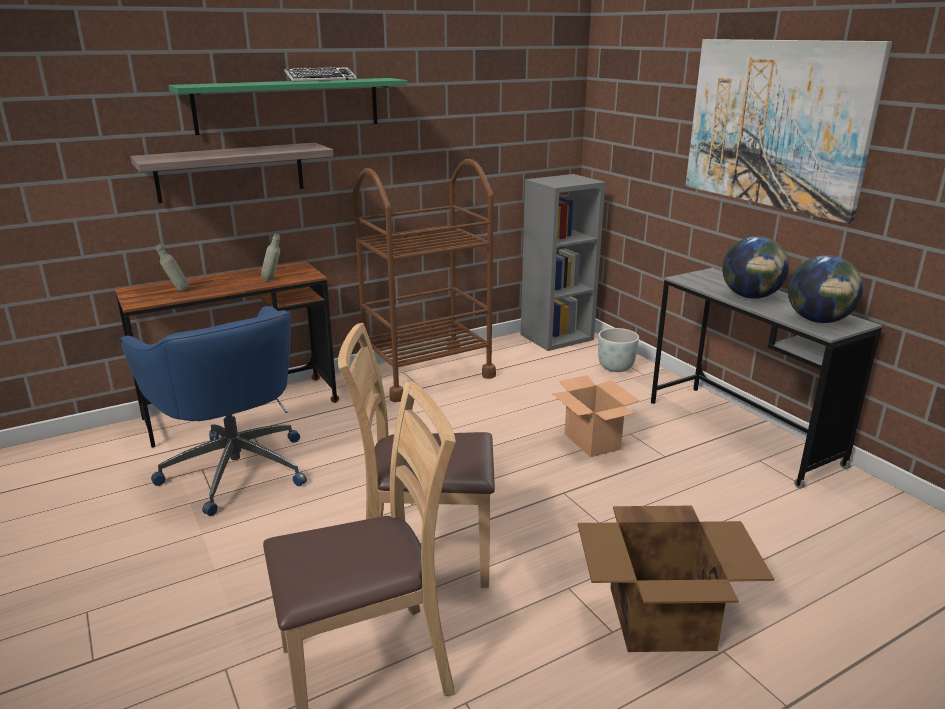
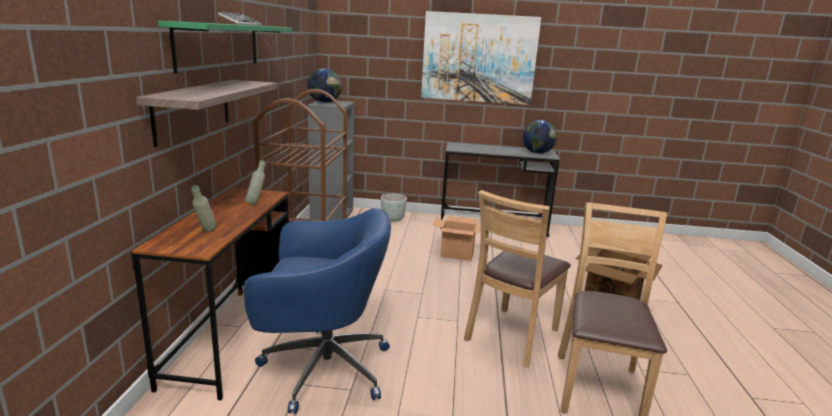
camera: 55 degrees left, 5 degrees down
(750, 297) = (495, 150): globe -> globe (324, 102)

